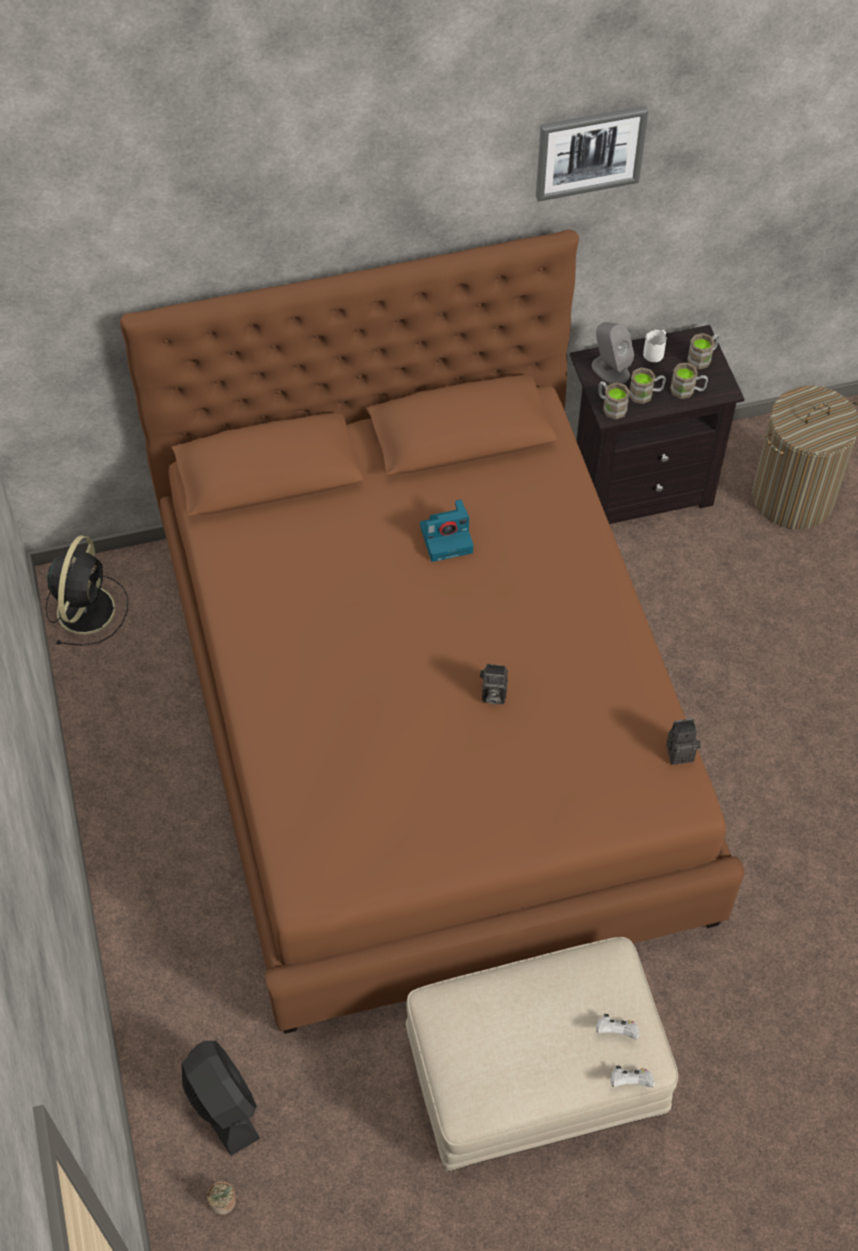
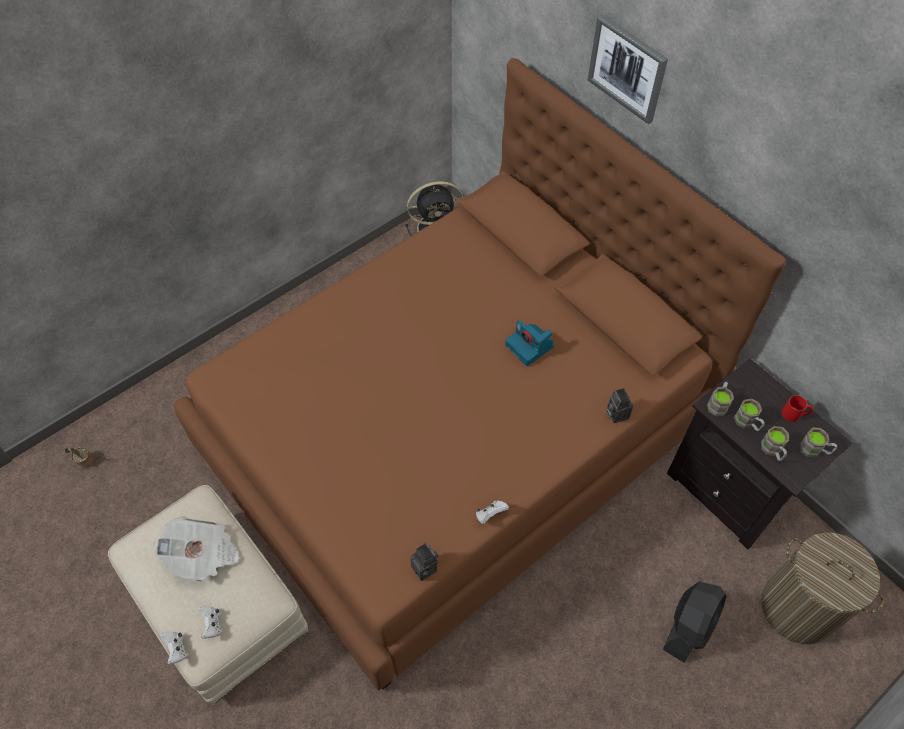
camera: 65 degrees right, 0 degrees up
(221, 1104) = (144, 434): black fan -> black fan (689, 625)
(492, 695) = (414, 424): camera -> camera (616, 413)
(519, 1016) = (203, 555): none -> newspaper
(589, 151) = (834, 209): picture -> picture (627, 68)
(610, 369) = (753, 390): grey speaker -> none
(645, 666) = (490, 515): none -> white game controller
(655, 351) = (794, 414): white mug -> red mug

